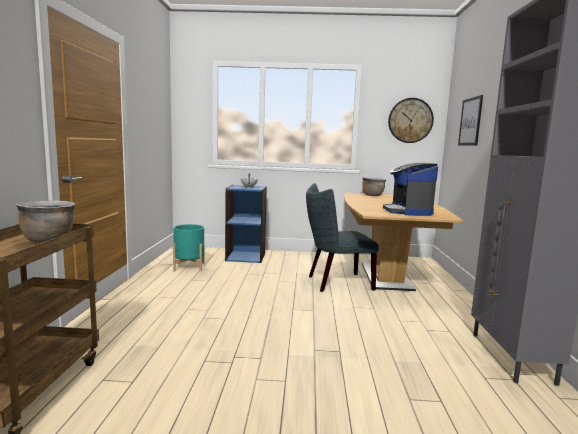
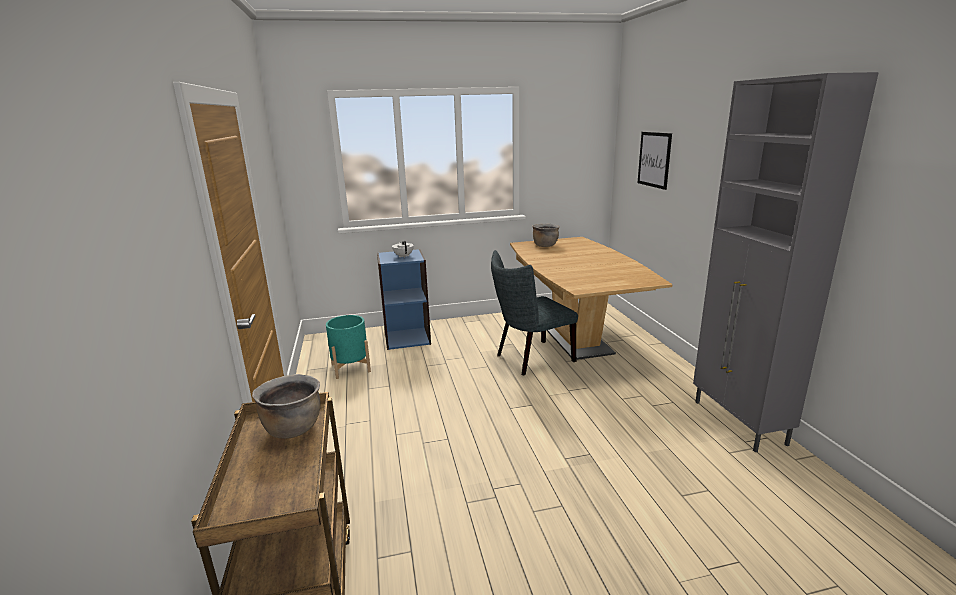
camera: 15 degrees left, 10 degrees up
(408, 211) = (610, 276): coffee machine -> none
(410, 120) = (577, 151): wall clock -> none

